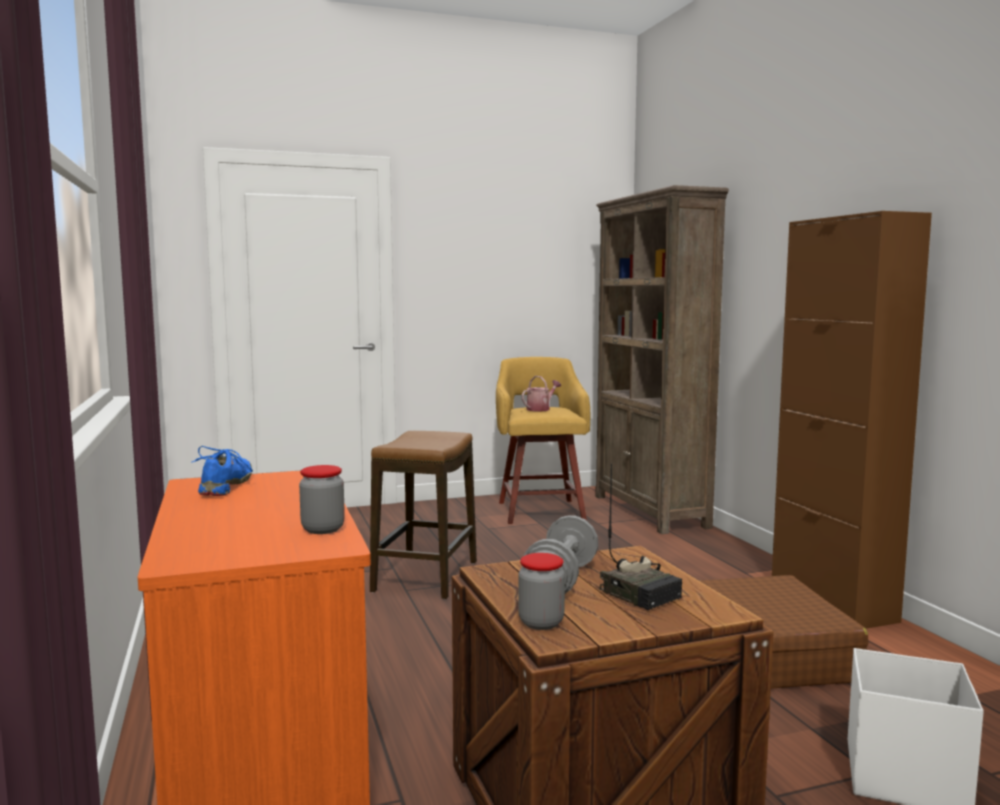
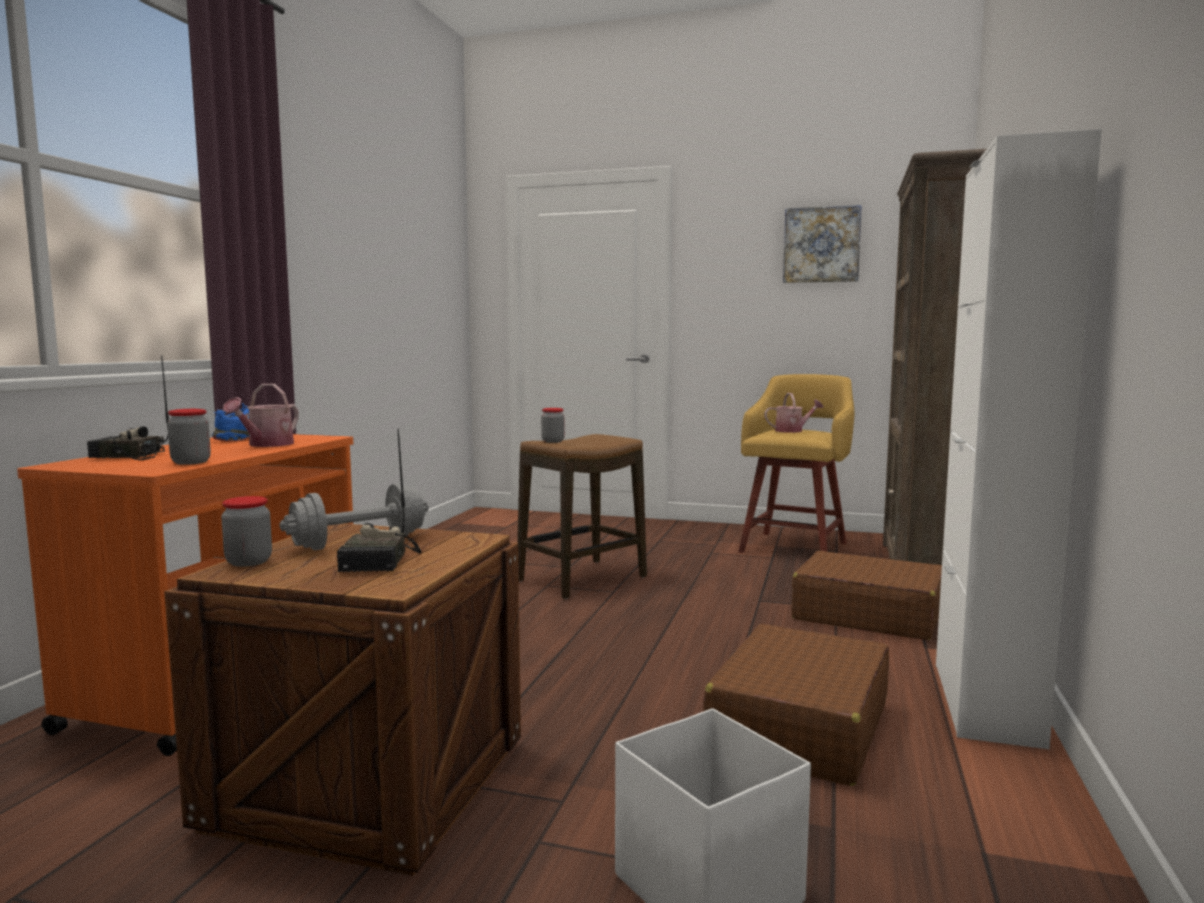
camera: 35 degrees right, 0 degrees up
(207, 536) = (127, 457): none -> radio
(290, 493) = (266, 445): none -> watering can
(408, 444) = (553, 441): none -> jar
(526, 242) = (821, 245): none -> picture
(676, 557) = (867, 615): none -> brown suitcase
(832, 602) = (986, 702): brown cabinet -> white cabinet

